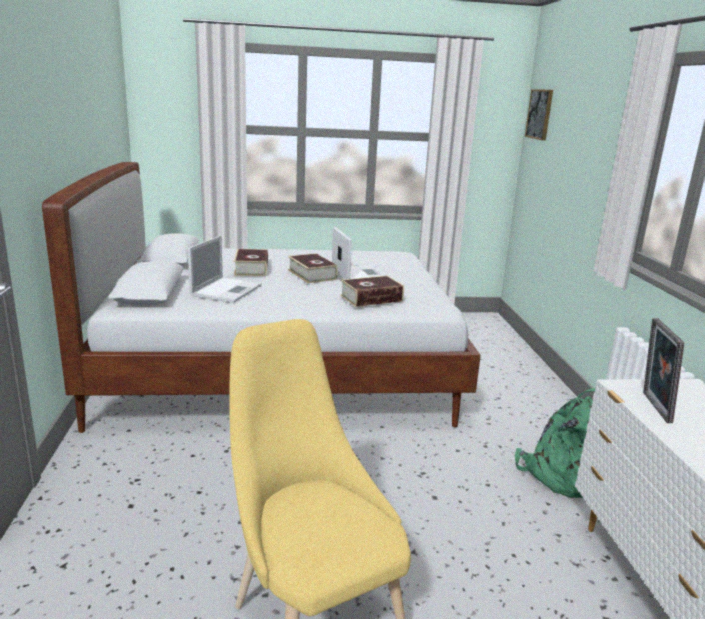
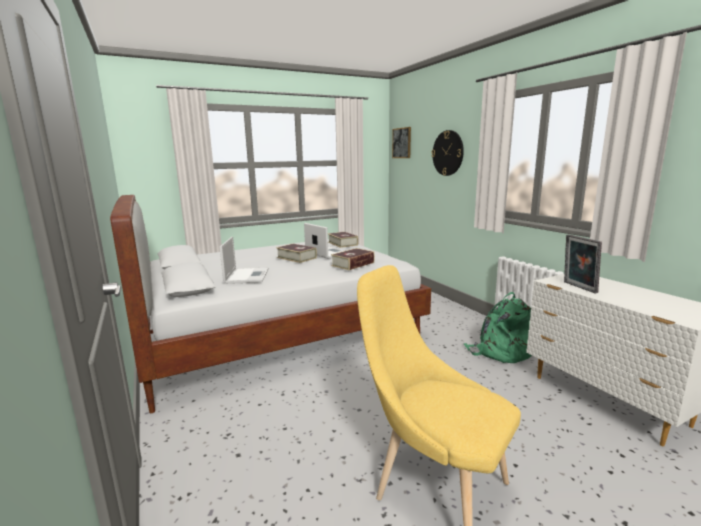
camera: 20 degrees left, 5 degrees down
(251, 269) = (249, 261): book -> book (342, 243)
(588, 142) = (448, 153): none -> wall clock

